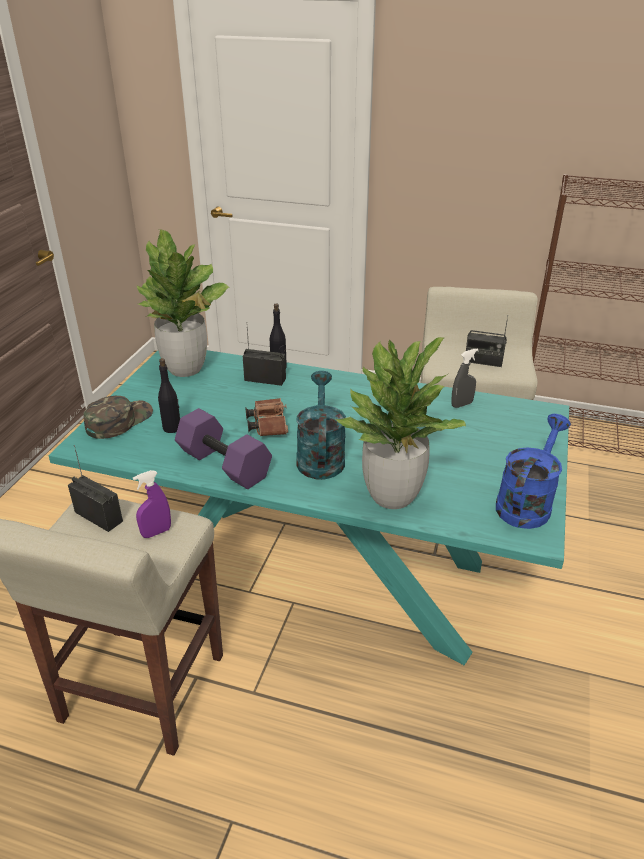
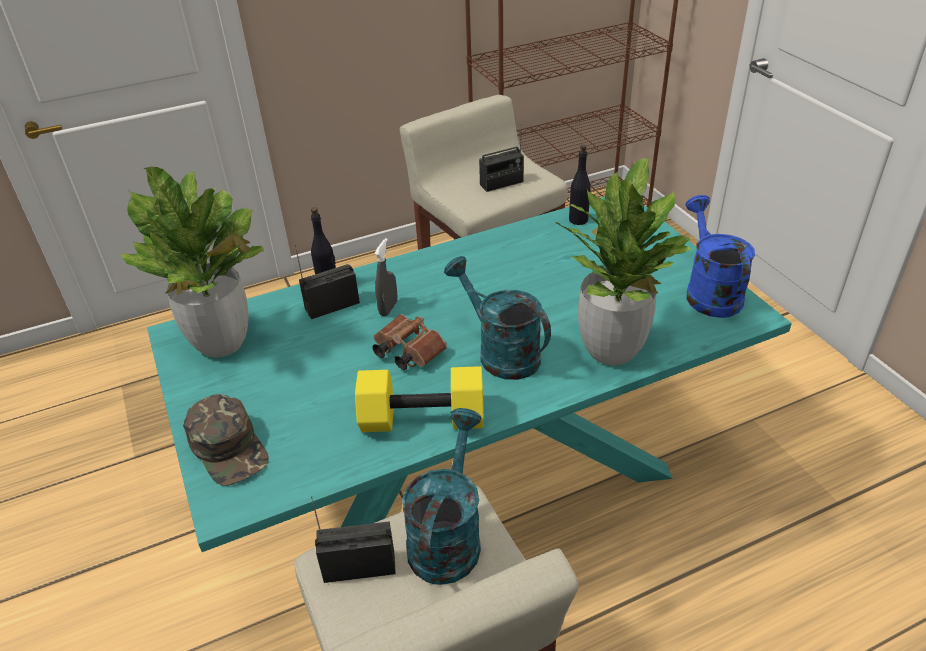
camera: 40 degrees left, 5 degrees up
(119, 420) = (229, 447): green cap -> green cap turned 150 degrees clockwise
(156, 532) = (447, 535): purple spray bottle -> turquoise watering can
(172, 428) = (308, 416): black bottle -> black bottle (578, 220)
(226, 464) = (424, 417): purple dumbbell -> yellow dumbbell
(461, 404) = (548, 233): grey spray bottle -> grey spray bottle (388, 308)

